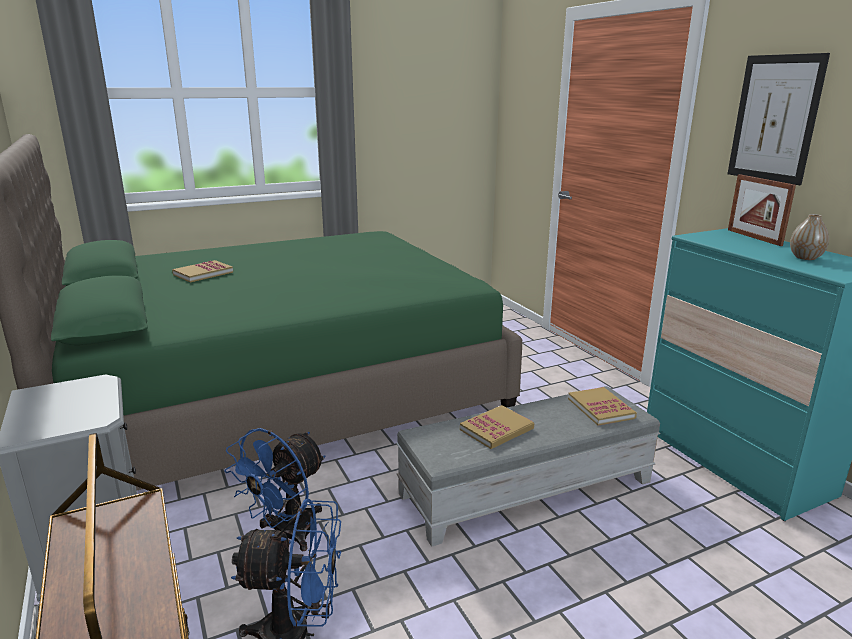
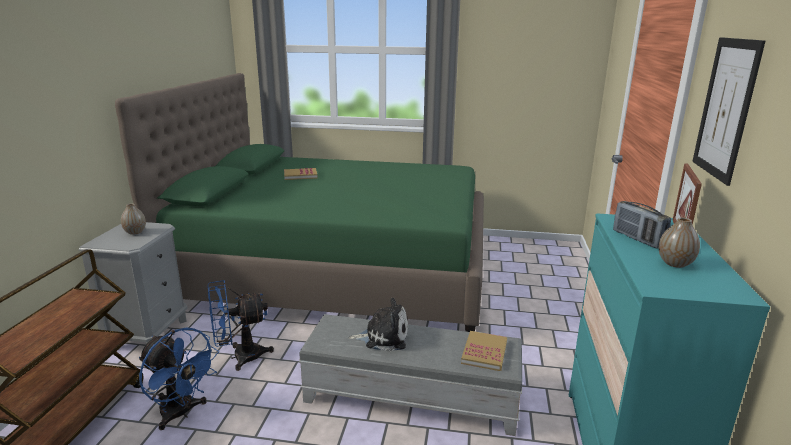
camera: 35 degrees right, 0 degrees up
(66, 400) = (135, 232): none -> vase
(496, 429) = (383, 337): book -> plush toy
(745, 247) = (637, 239): none -> radio

